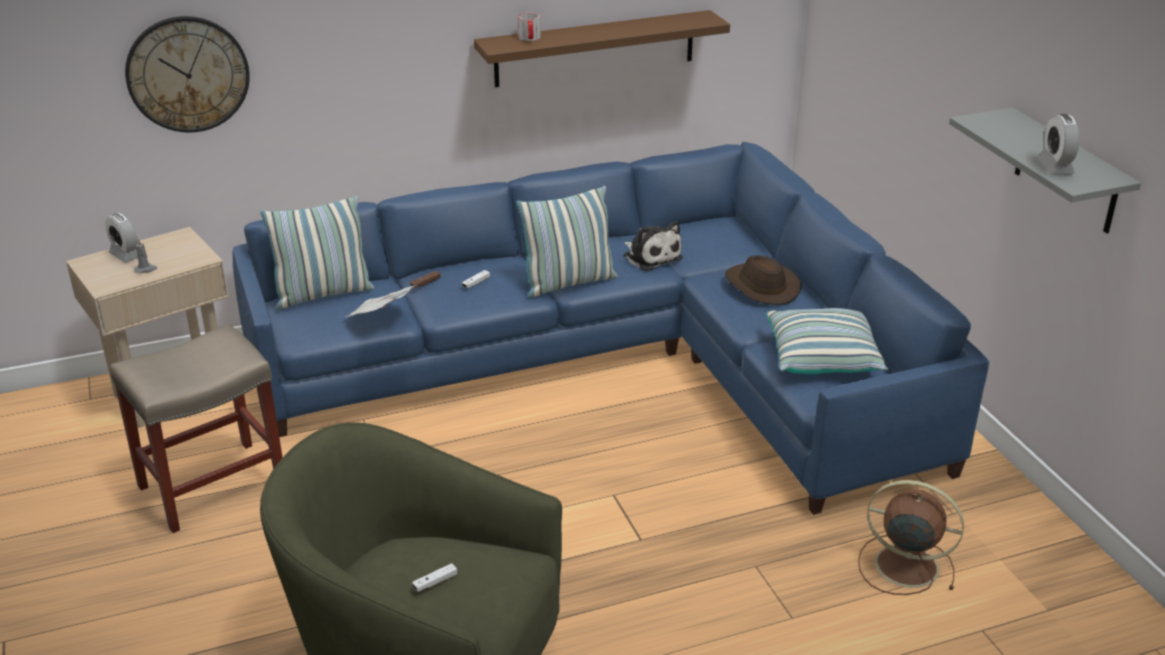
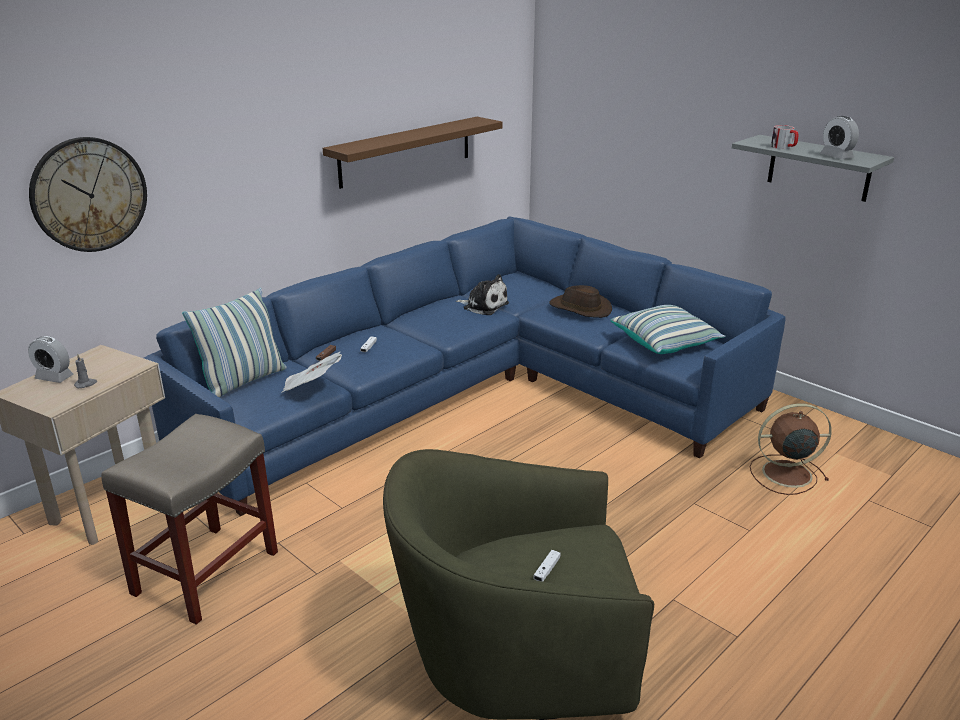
camera: 25 degrees left, 5 degrees down
(529, 38) = (367, 142): mug -> mug (784, 147)
(568, 283) = (439, 334): pillow -> none

